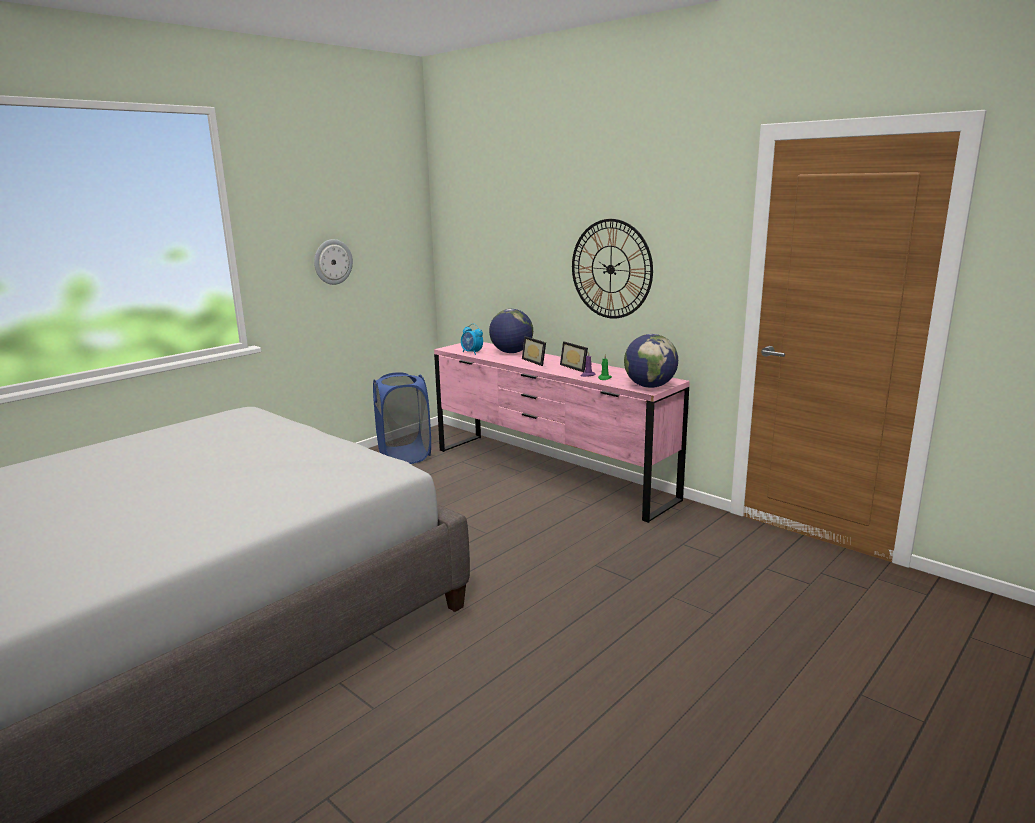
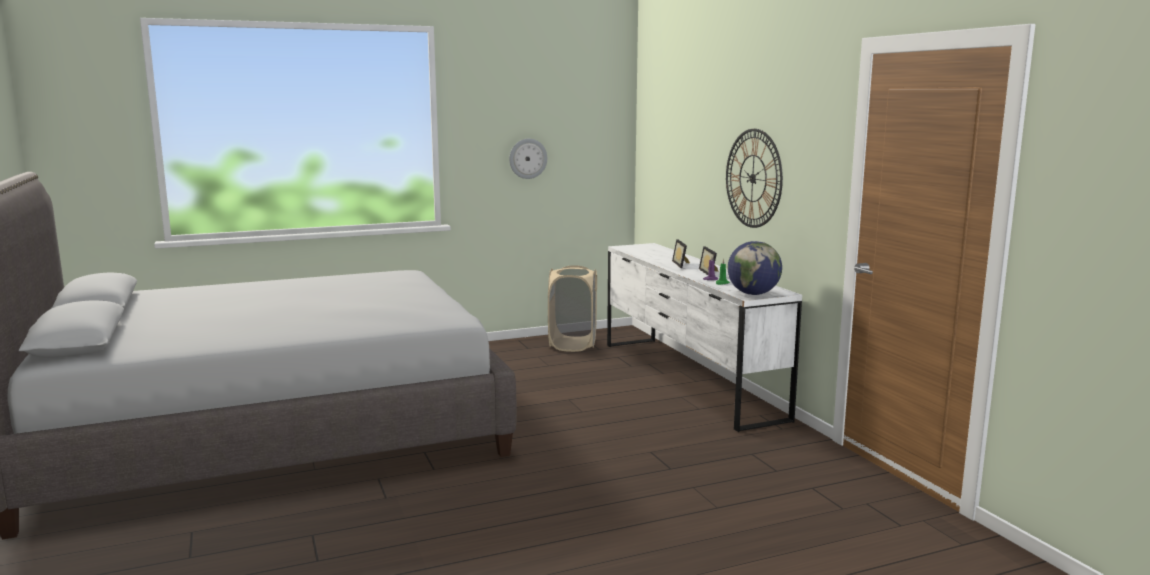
camera: 25 degrees right, 5 degrees down
(404, 455) = (573, 344): blue laundry basket -> beige laundry basket
(472, 353) = (636, 252): alarm clock -> none
(511, 352) = (671, 255): globe -> none
(549, 473) = (687, 379): pink dresser -> white dresser

